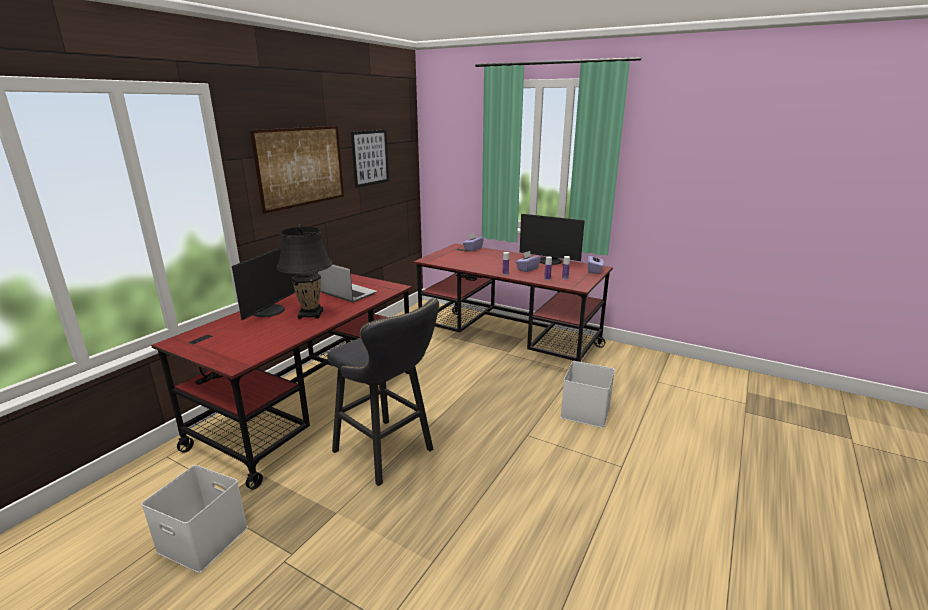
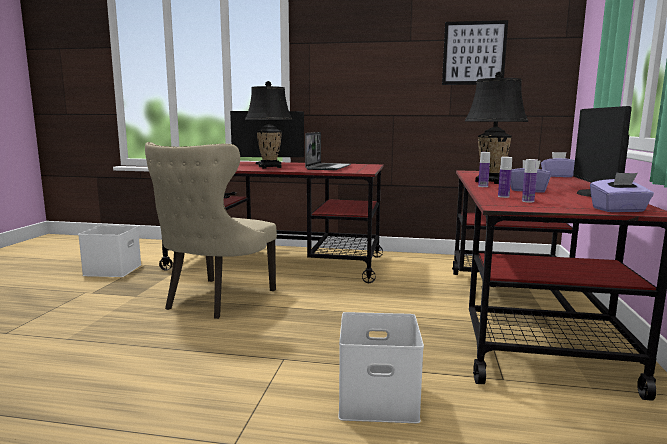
camera: 70 degrees right, 10 degrees down
(301, 167) = (369, 55): picture -> none
(390, 455) = (216, 299): black stool -> beige chair
(485, 267) = (491, 181): none -> black table lamp

